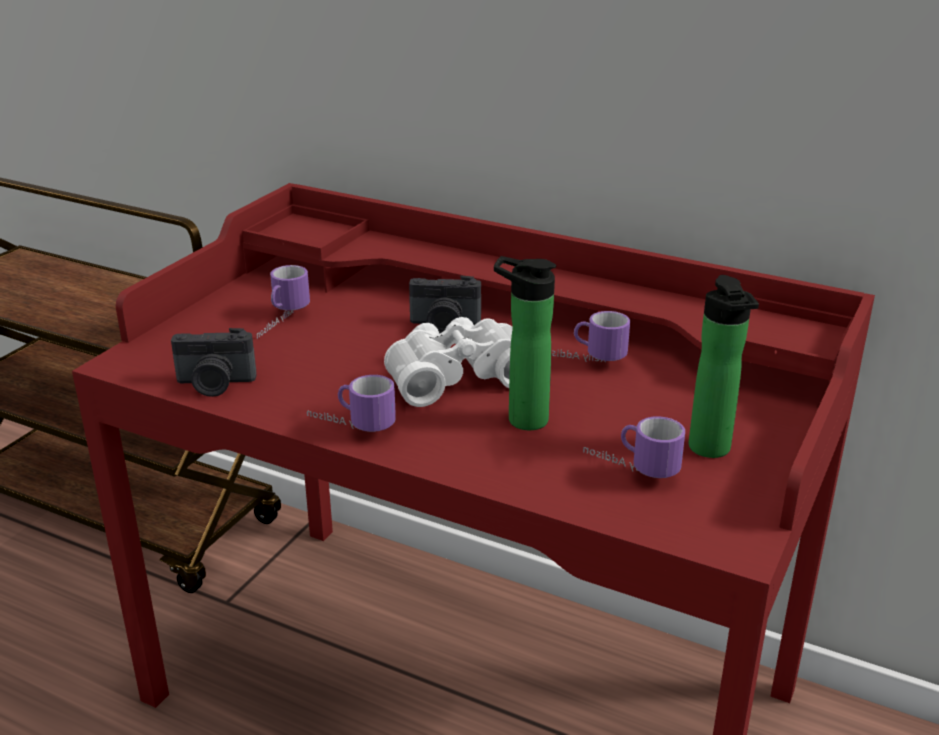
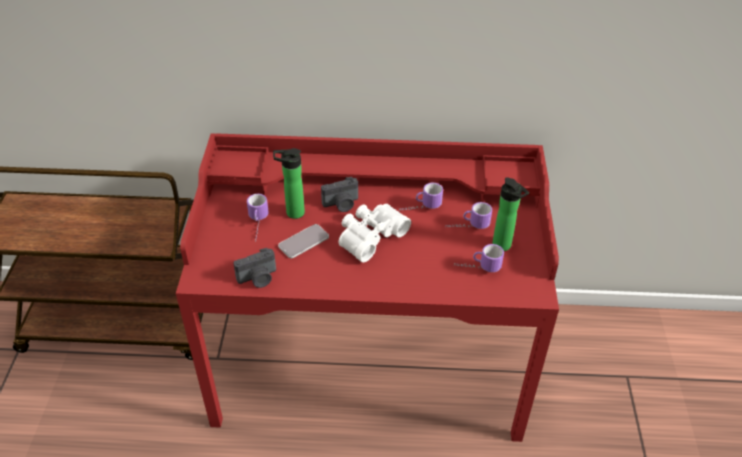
camera: 25 degrees left, 15 degrees up
(335, 357) = (303, 242): none -> phone
(350, 426) = (343, 284): mug -> mug (467, 227)
(521, 419) = (415, 254): bottle -> bottle (292, 213)

